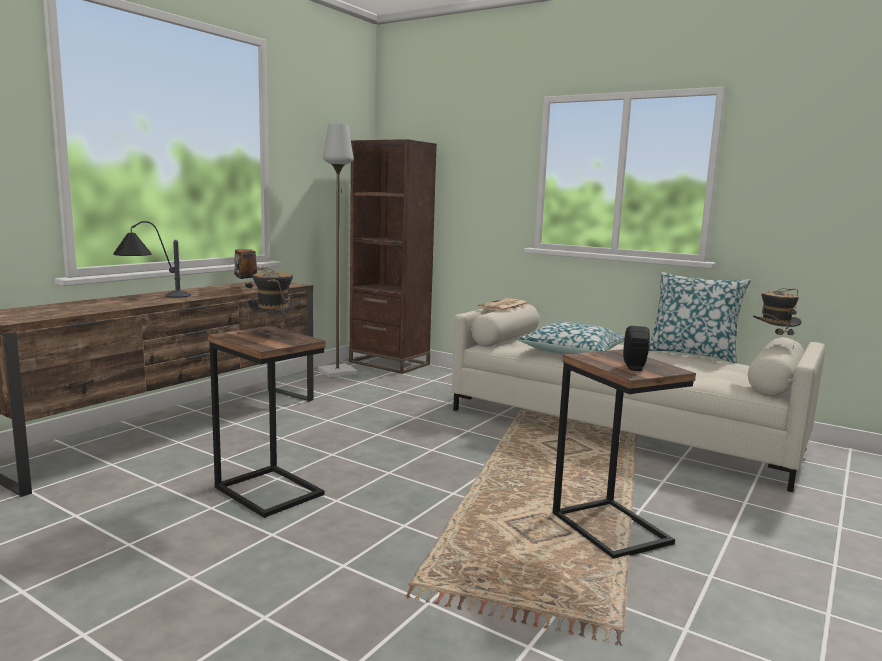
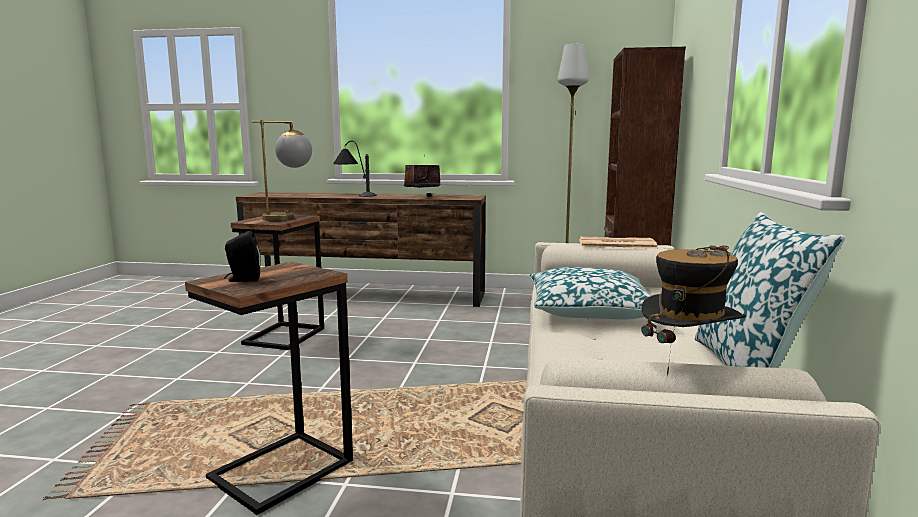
camera: 65 degrees right, 0 degrees up
(274, 334) = (289, 218): hat -> table lamp

